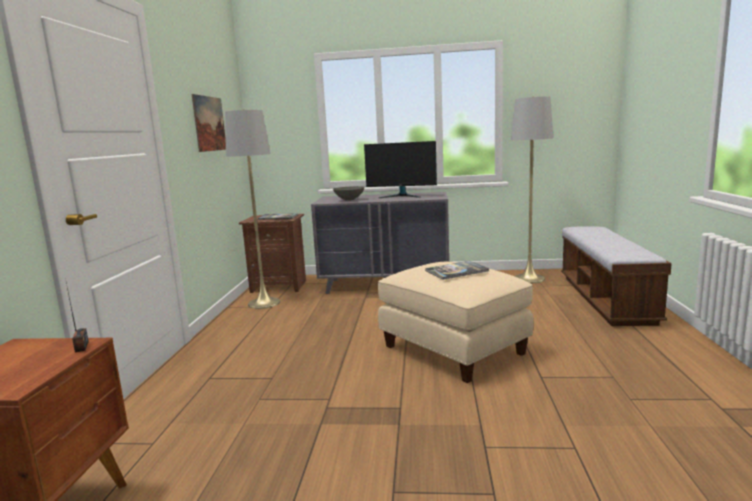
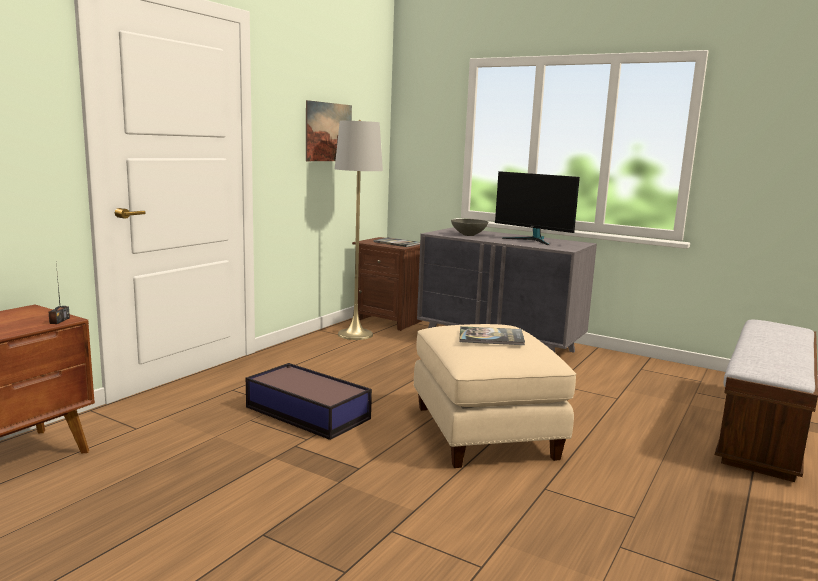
camera: 25 degrees right, 0 degrees up
(301, 377) = (307, 412): none -> storage box
(529, 279) = (688, 379): grey floor lamp -> none

